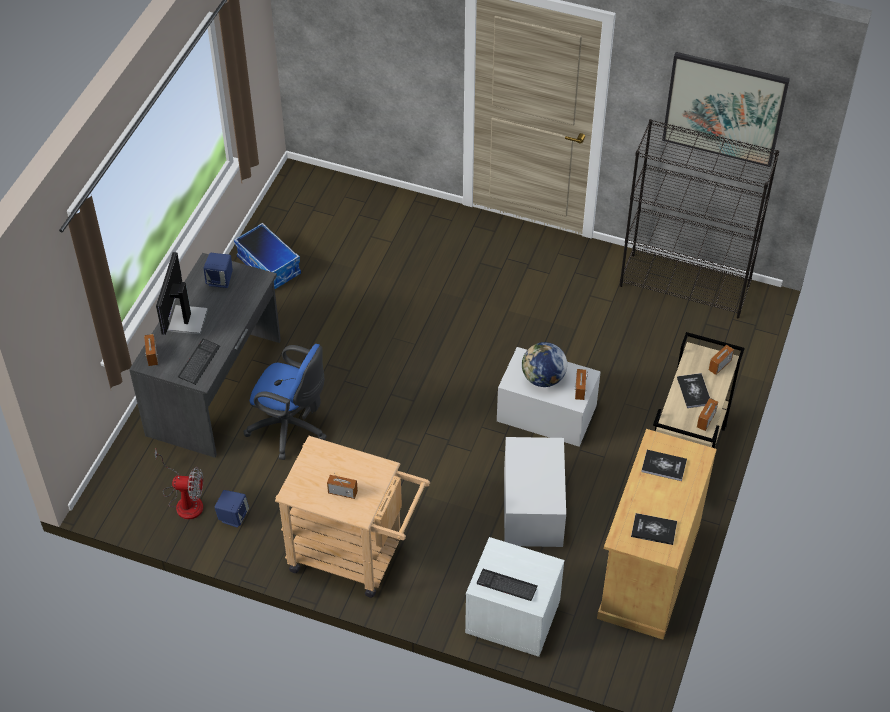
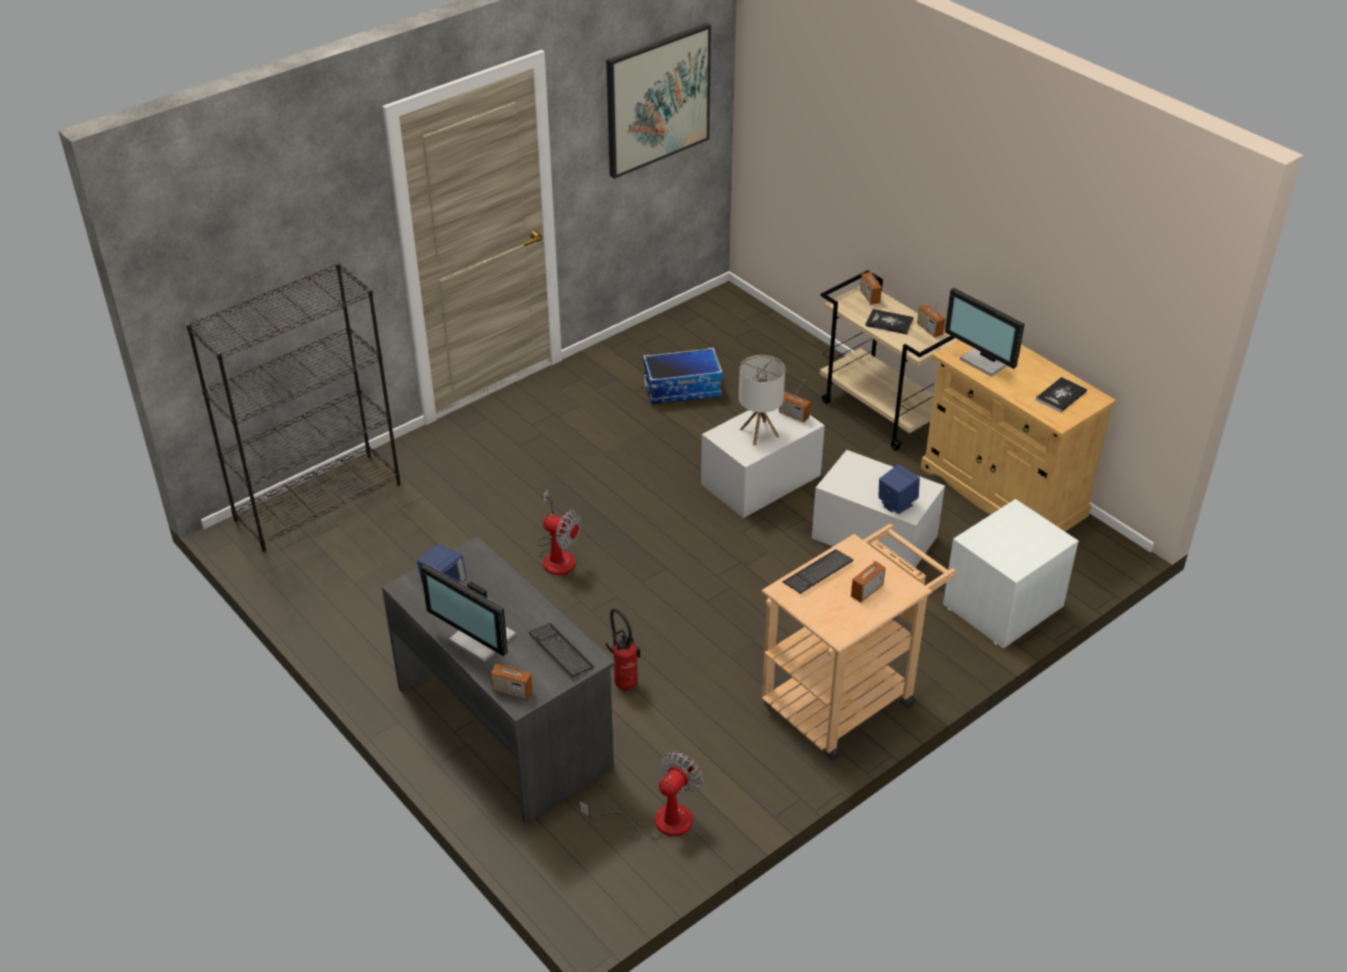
camera: 60 degrees left, 10 degrees down
(233, 517) = (716, 783): blue speaker -> blue speaker (896, 504)
(269, 266) = (360, 607): storage box -> storage box (682, 388)
(291, 429) = (625, 681): blue office chair -> fire extinguisher
(384, 337) = (557, 555): none -> fan
(507, 585) = (1024, 549): keyboard -> keyboard (818, 573)
(543, 378) = (759, 433): globe -> table lamp
(664, 466) = (986, 361): book -> monitor
(685, 285) = (677, 330): black bookcase -> black bookcase (319, 501)

